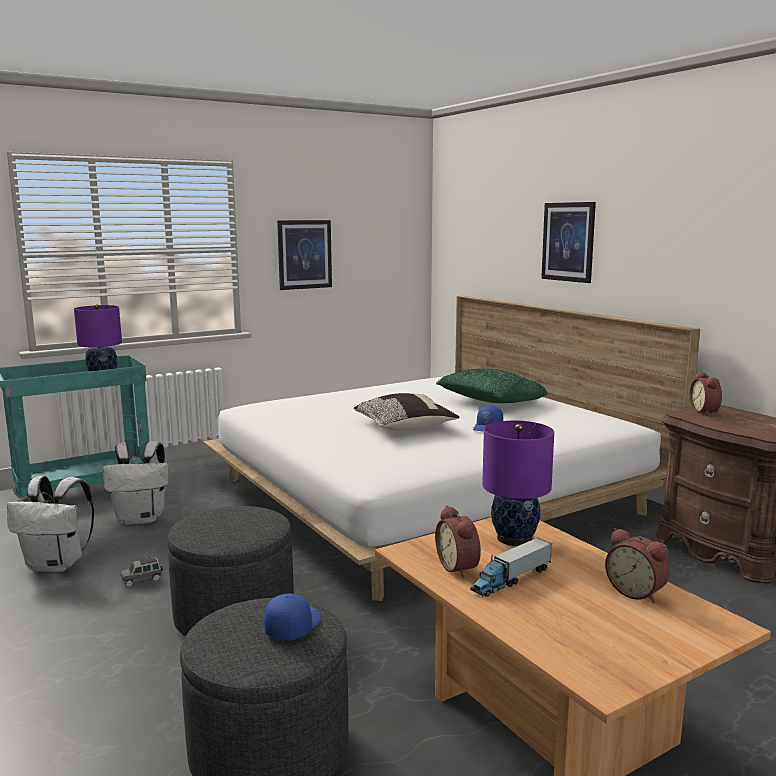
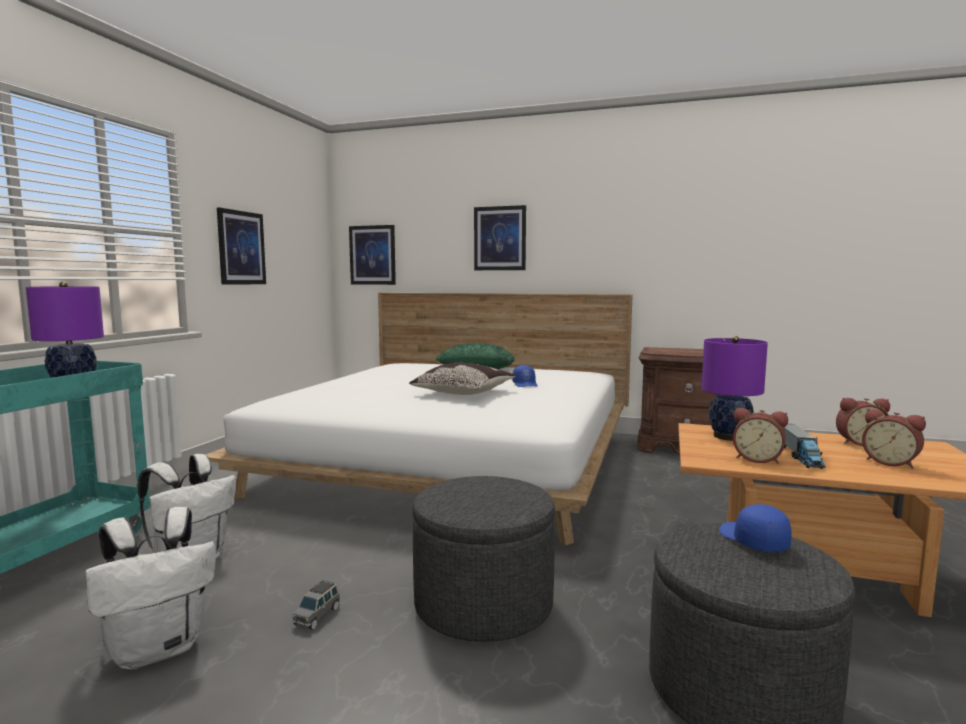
camera: 40 degrees left, 5 degrees down
(460, 253) = (372, 255): none -> picture
(706, 412) = (659, 350): alarm clock -> alarm clock (890, 462)

